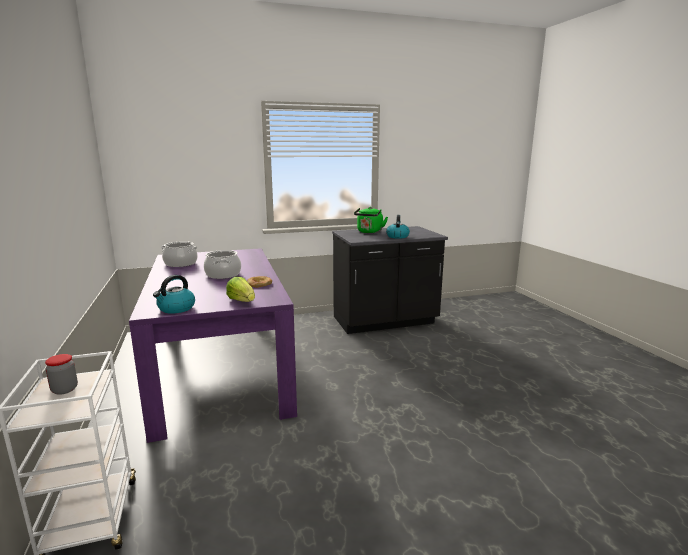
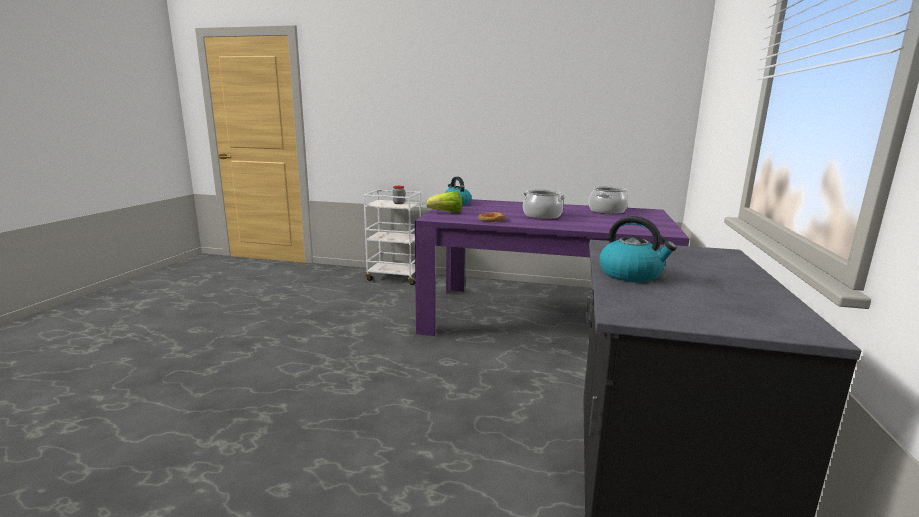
camera: 120 degrees right, 0 degrees up
(369, 232) = (707, 267): green kettle -> none

